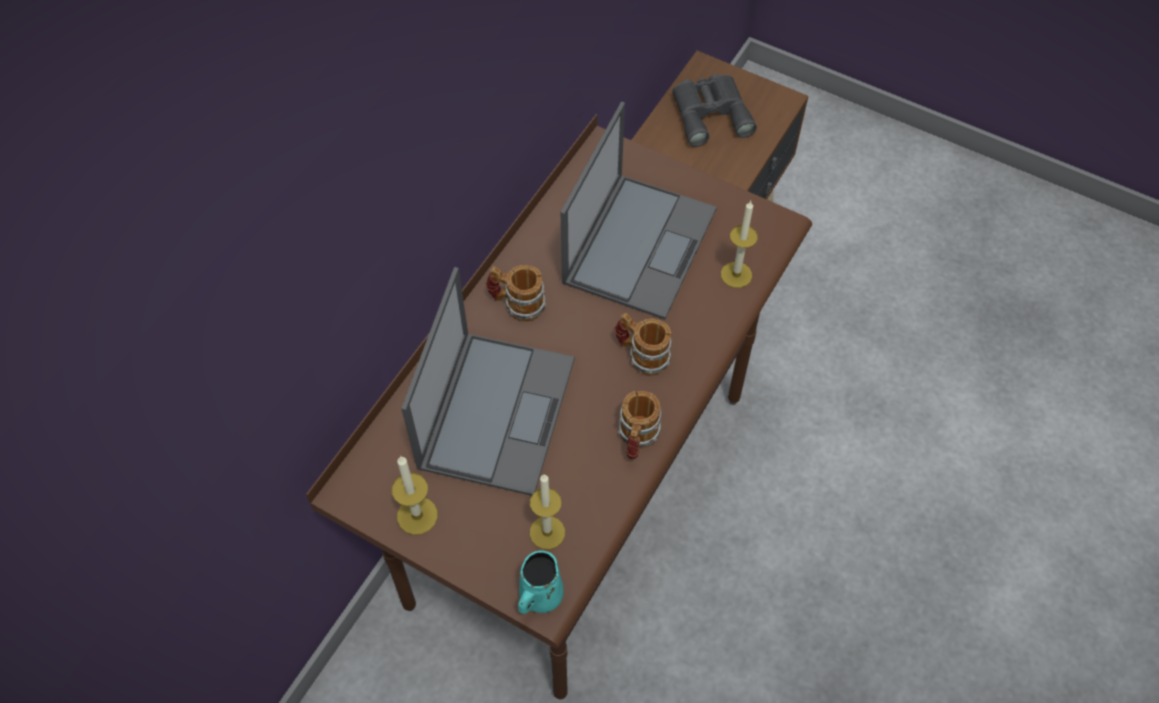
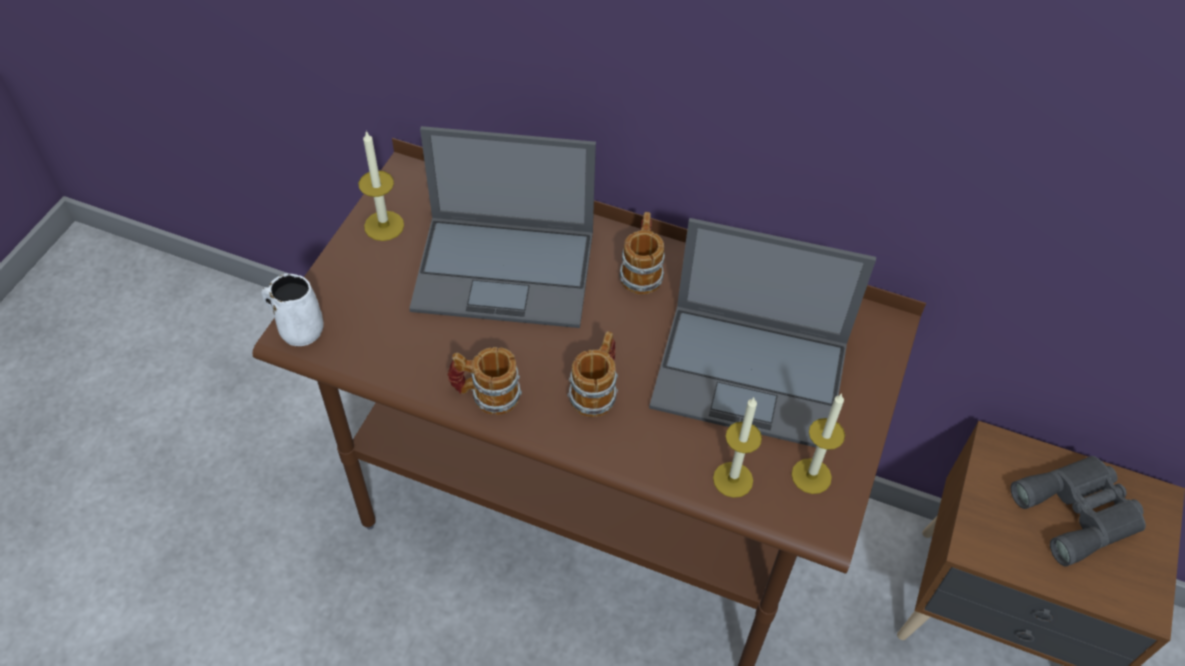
camera: 80 degrees right, 5 degrees down
(539, 597) = (299, 329): turquoise mug -> white mug
(547, 532) = (370, 328): candle -> candle (811, 476)

